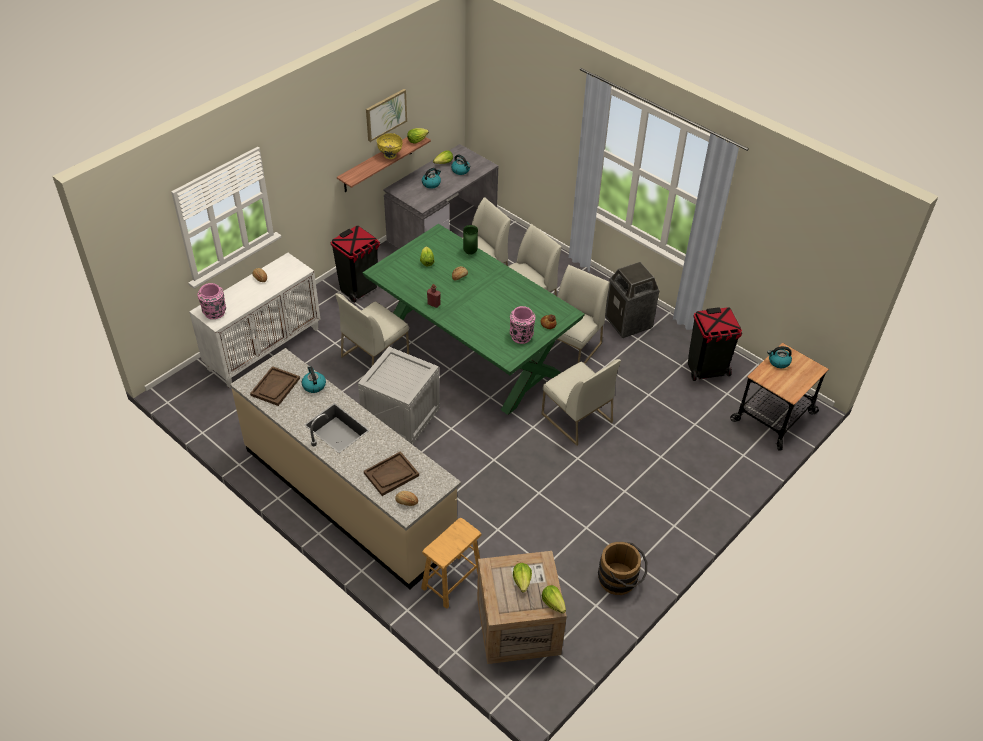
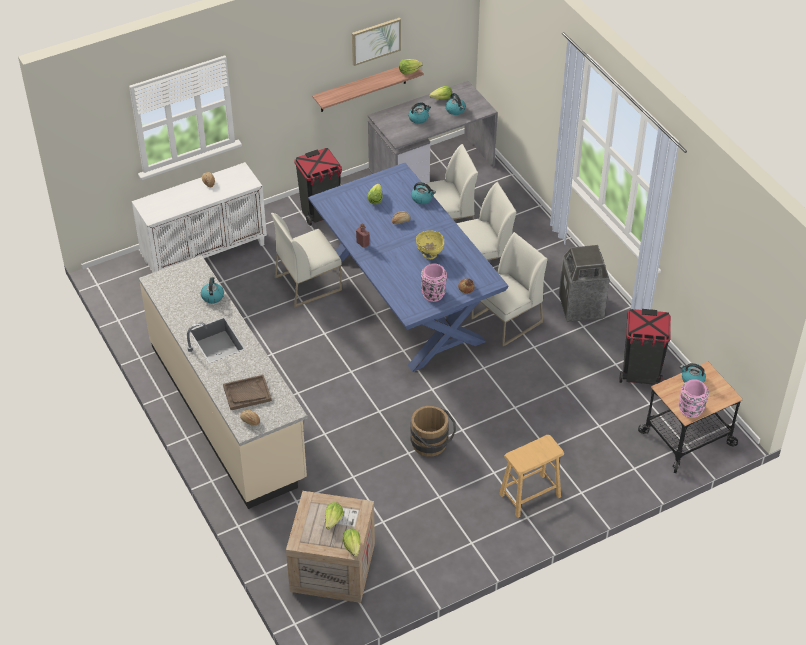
camera: 20 degrees right, 0 degrees up
(215, 313) = (154, 208): pink vase -> pink vase (691, 410)
(275, 387) = (177, 290): brown tray -> none
(390, 156) = (374, 83): yellow bowl -> yellow bowl (429, 255)
(400, 417) = (306, 349): crate -> none
(452, 581) = (290, 512): brown stool -> brown stool (530, 495)
(469, 252) = (422, 198): green vase -> kettle
(470, 349) = (404, 298): green dining table -> blue dining table
(576, 418) = (479, 391): white chair -> none
(621, 580) = (449, 553): brown bucket -> brown bucket (432, 445)

